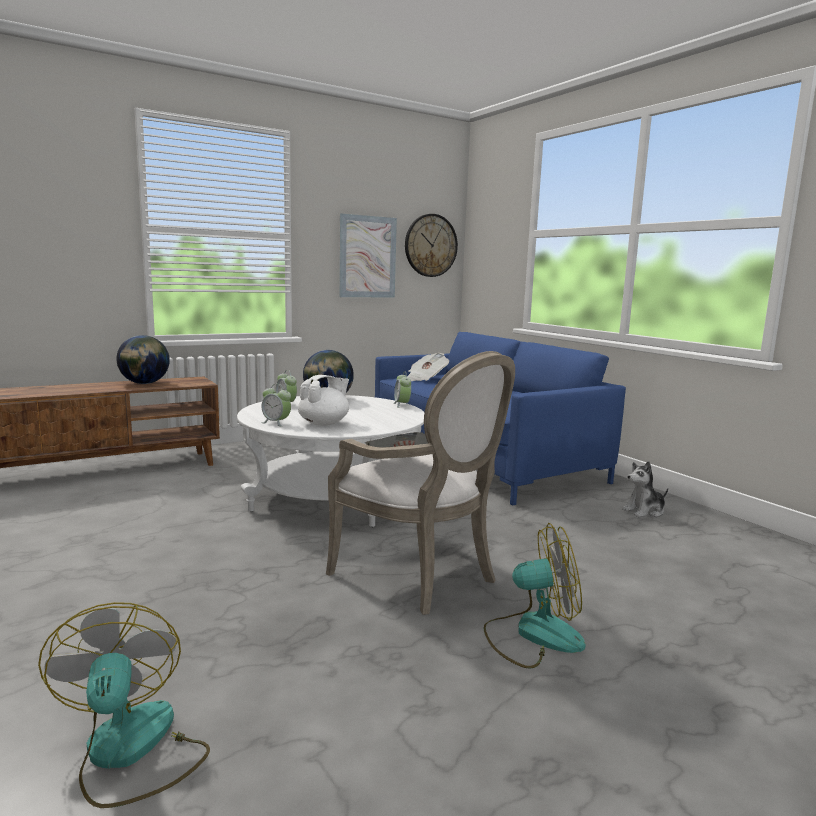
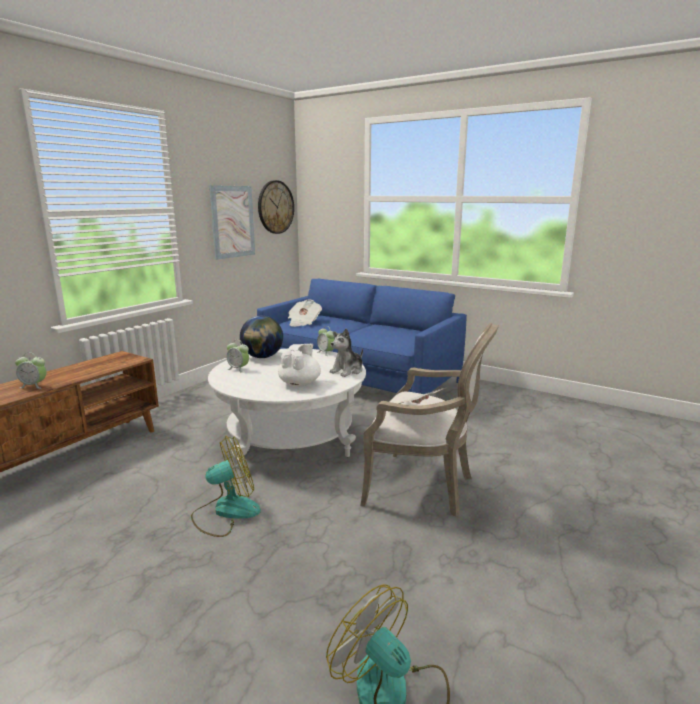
camera: 25 degrees left, 5 degrees up
(144, 383) = (80, 369): globe -> none
(276, 423) = (262, 391): alarm clock -> alarm clock (34, 386)
(533, 634) = (529, 509): fan -> fan (226, 512)
(644, 511) = (497, 400): plush toy -> plush toy (347, 371)

